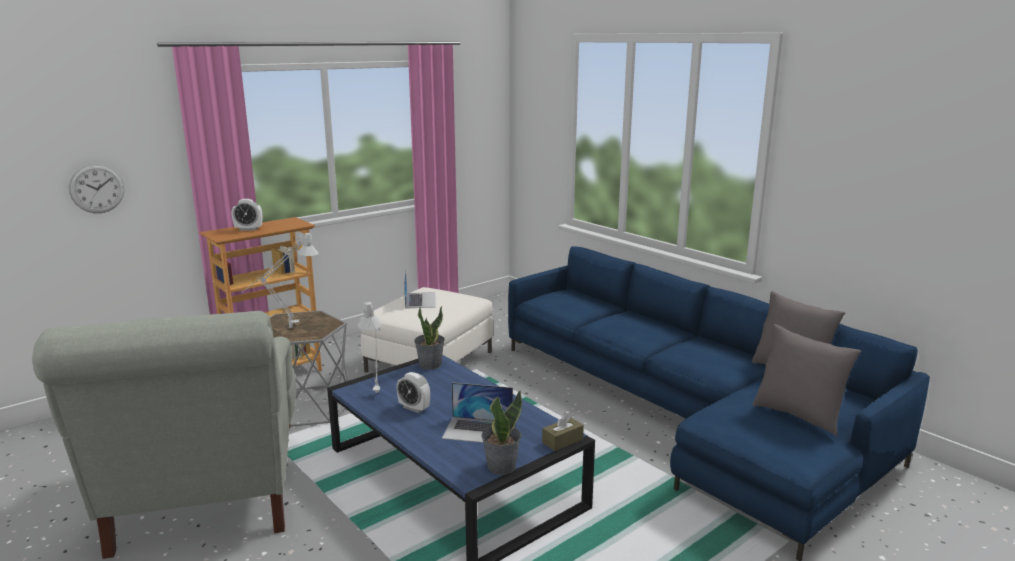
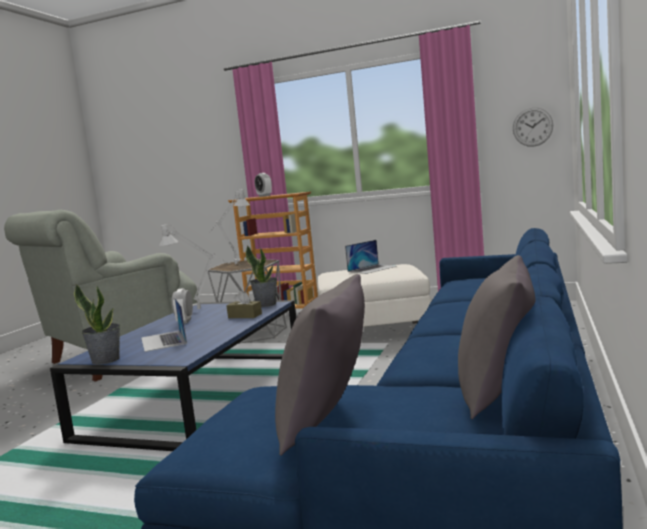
camera: 60 degrees right, 10 degrees down
(97, 188) = (200, 167): wall clock -> wall clock (532, 127)
(562, 441) = (166, 362): brown tissue box -> brown tissue box (245, 316)

